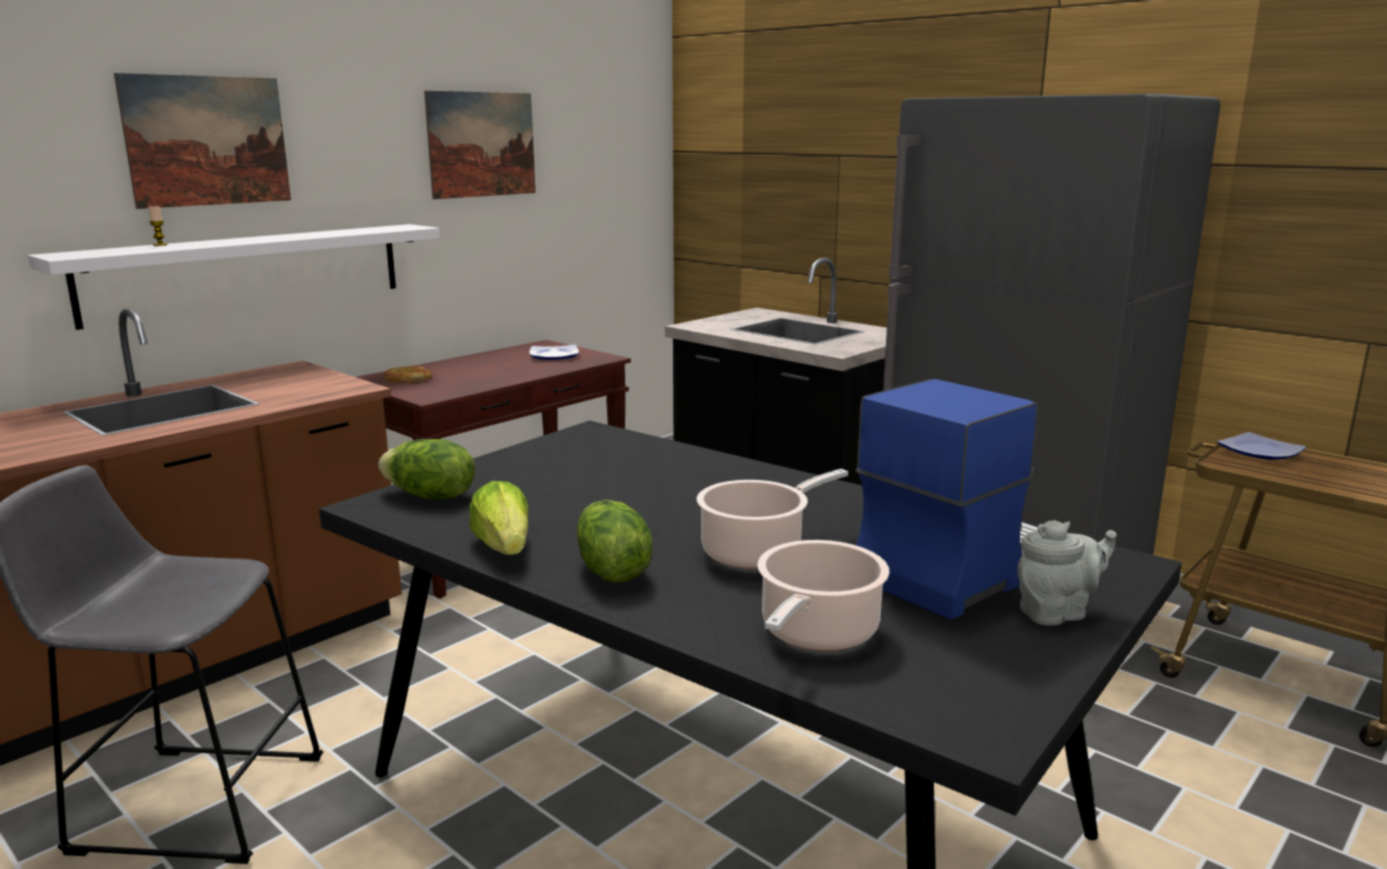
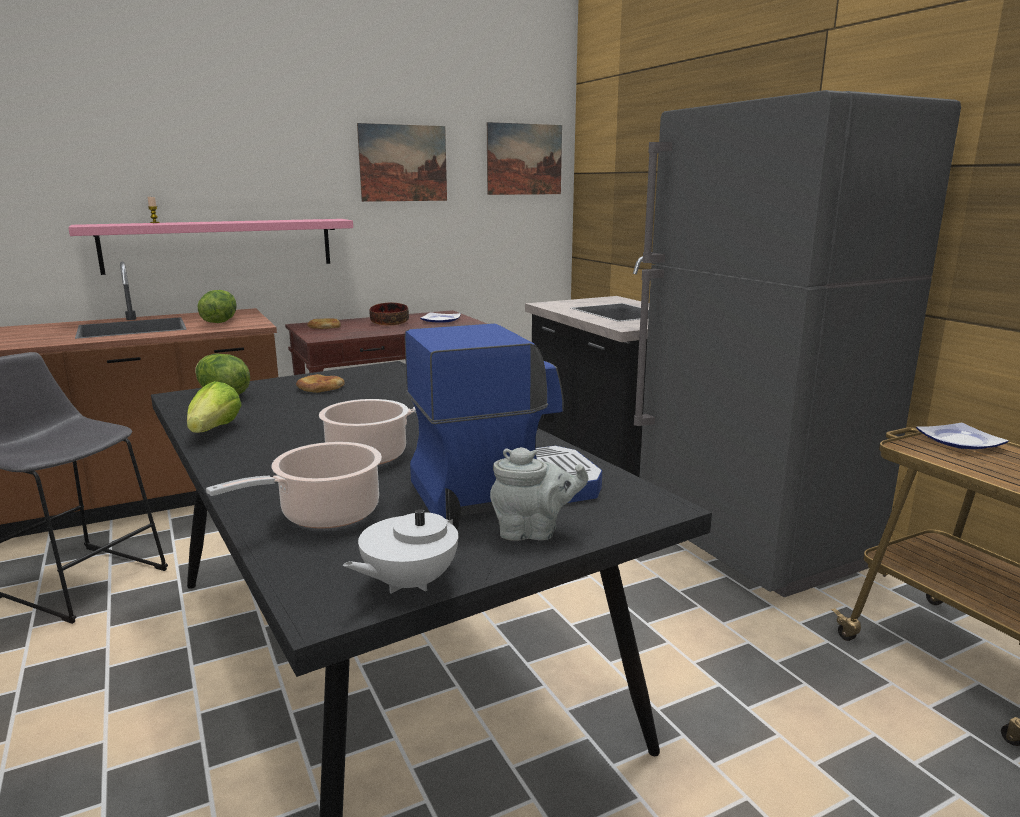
camera: 20 degrees right, 0 degrees up
(207, 141) = (193, 155): picture -> picture (524, 159)
(248, 272) = (220, 245): white shelf -> pink shelf
(490, 365) = (389, 323): none -> bowl
(547, 470) = (320, 387): none -> bread
(611, 571) = (256, 453): lettuce -> lettuce (219, 322)
(1022, 691) = (408, 583): none -> white teapot

